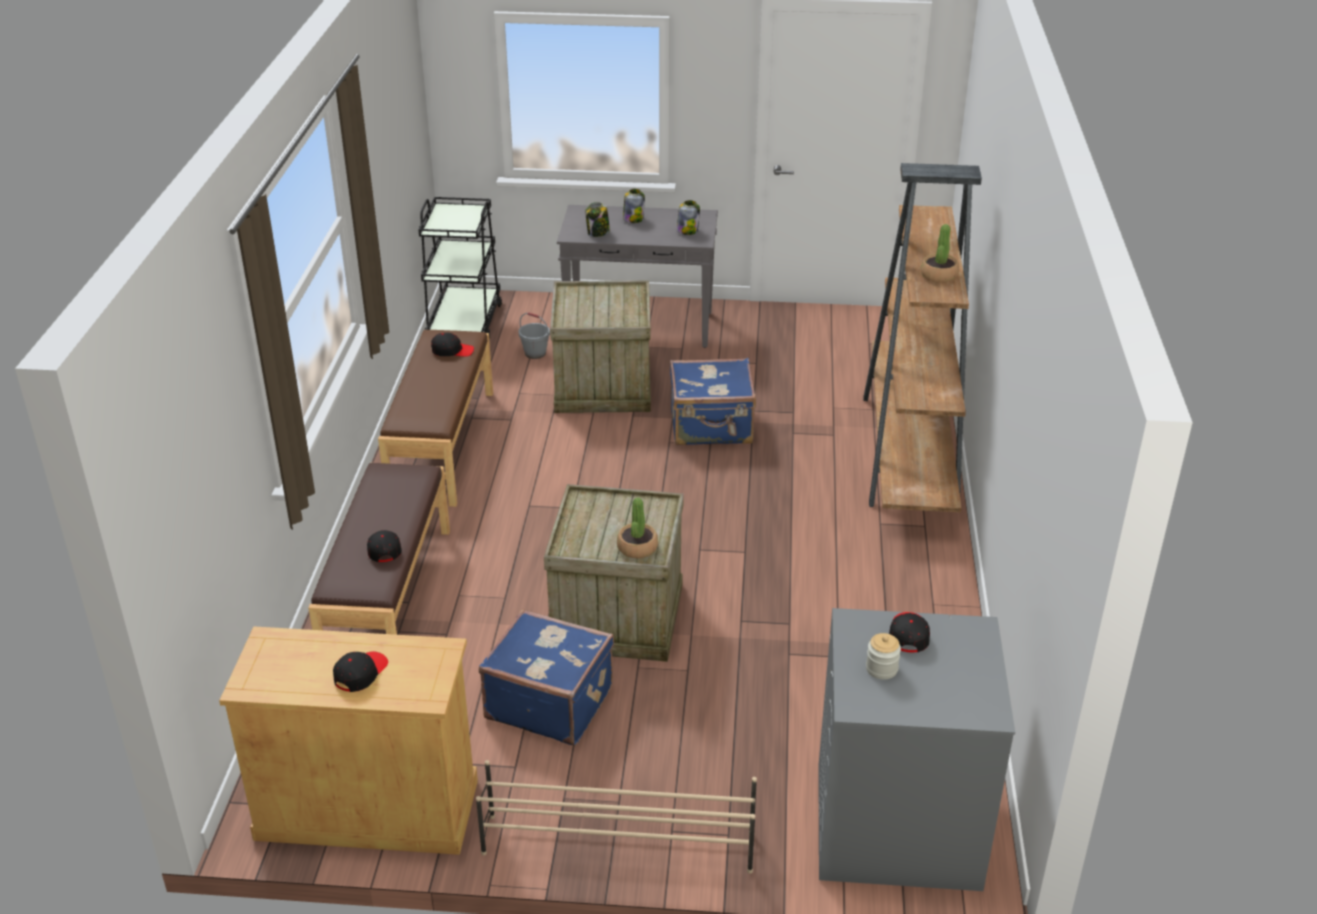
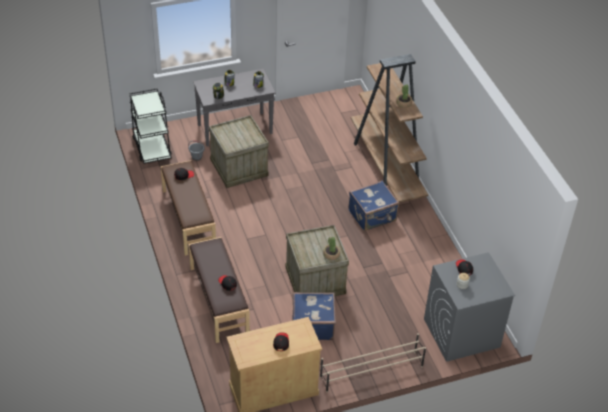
camera: 25 degrees left, 10 degrees up
(712, 427) = (299, 177): blue suitcase -> blue suitcase (372, 216)

